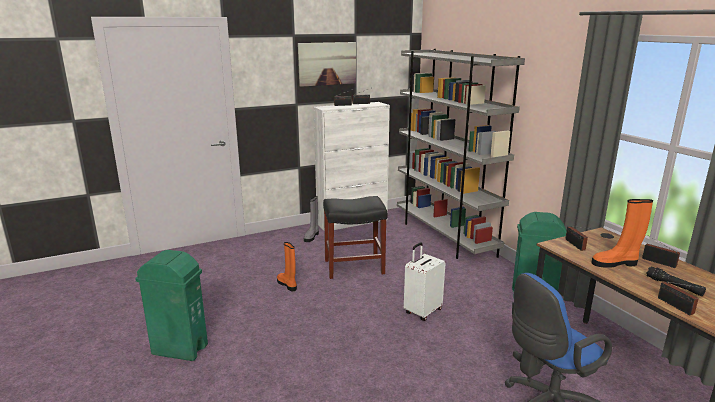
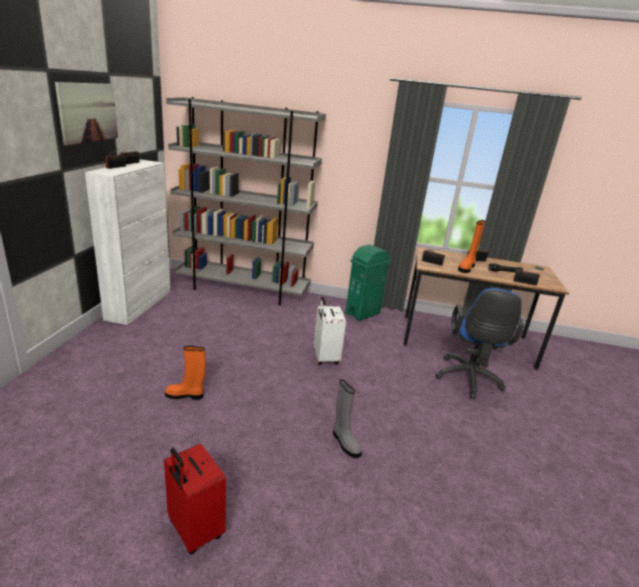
camera: 55 degrees left, 5 degrees up
(179, 349) = (194, 530): green trash can -> red suitcase
(311, 236) = (122, 336): grey boot -> grey boot (345, 442)
(355, 266) = (217, 346): black stool -> none

